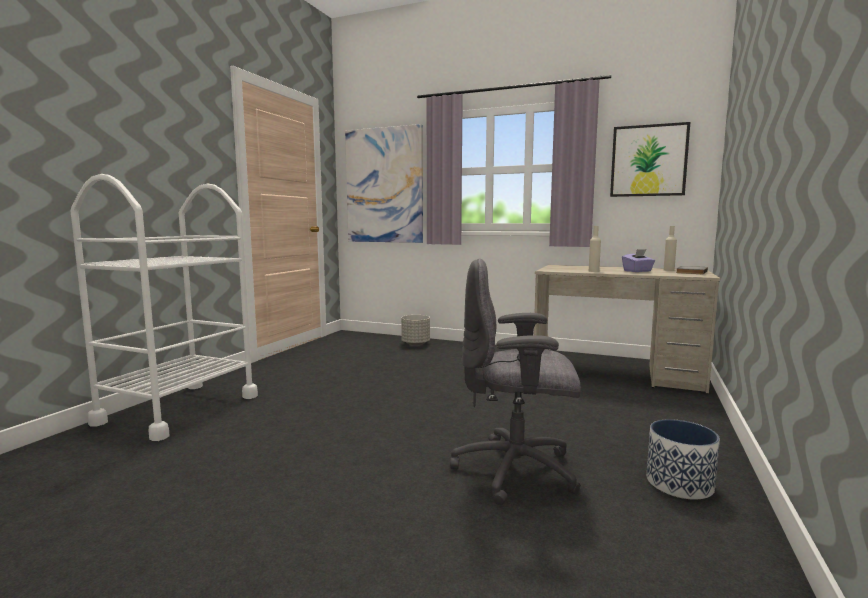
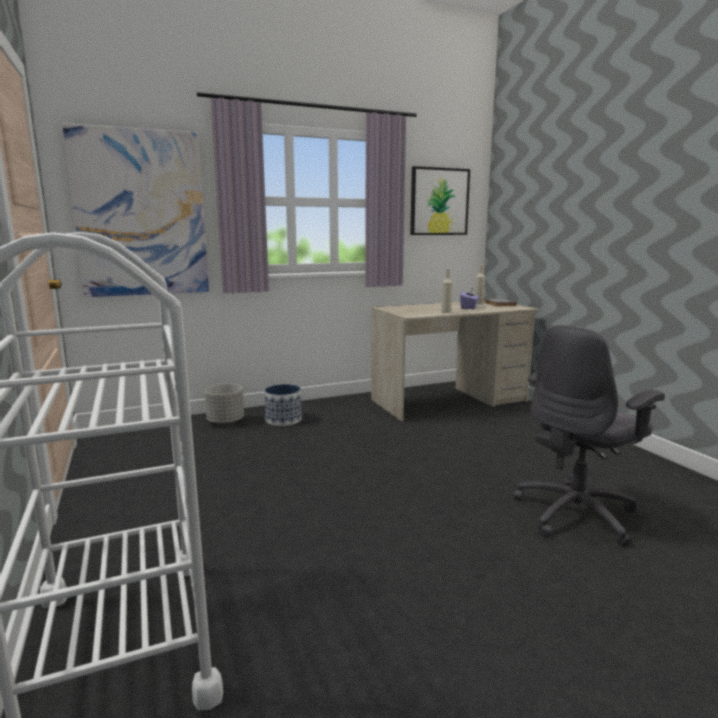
camera: 45 degrees left, 5 degrees up
(679, 483) = (645, 476): planter -> planter (283, 420)

